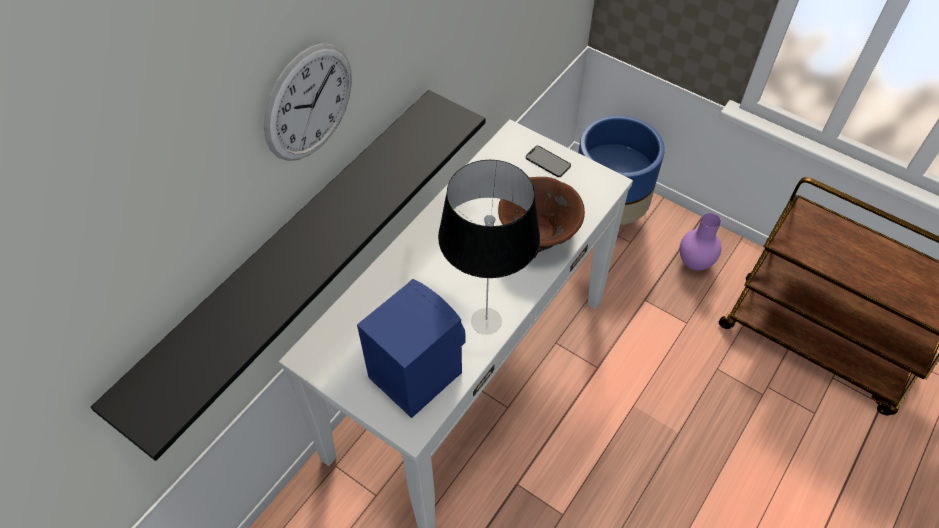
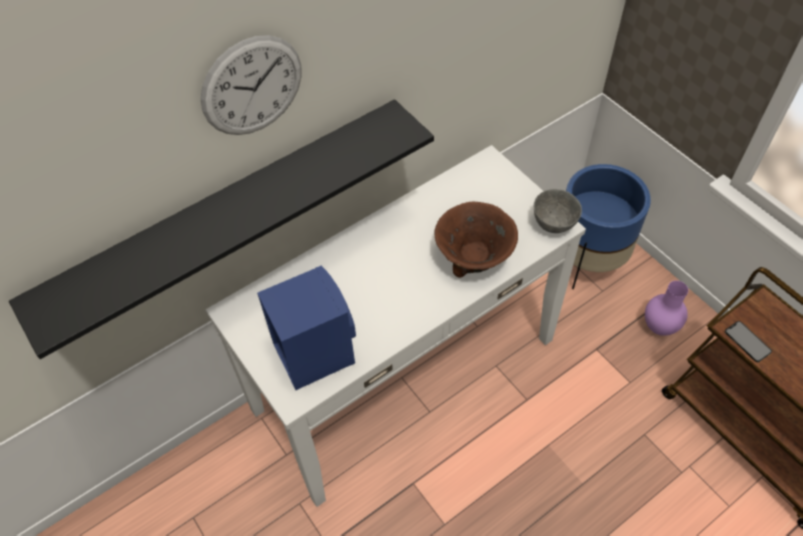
camera: 20 degrees right, 0 degrees up
(485, 322) = (394, 324): table lamp -> none
(548, 161) = (511, 192): phone -> phone (747, 341)
(602, 183) = (554, 225): none -> grey bowl

